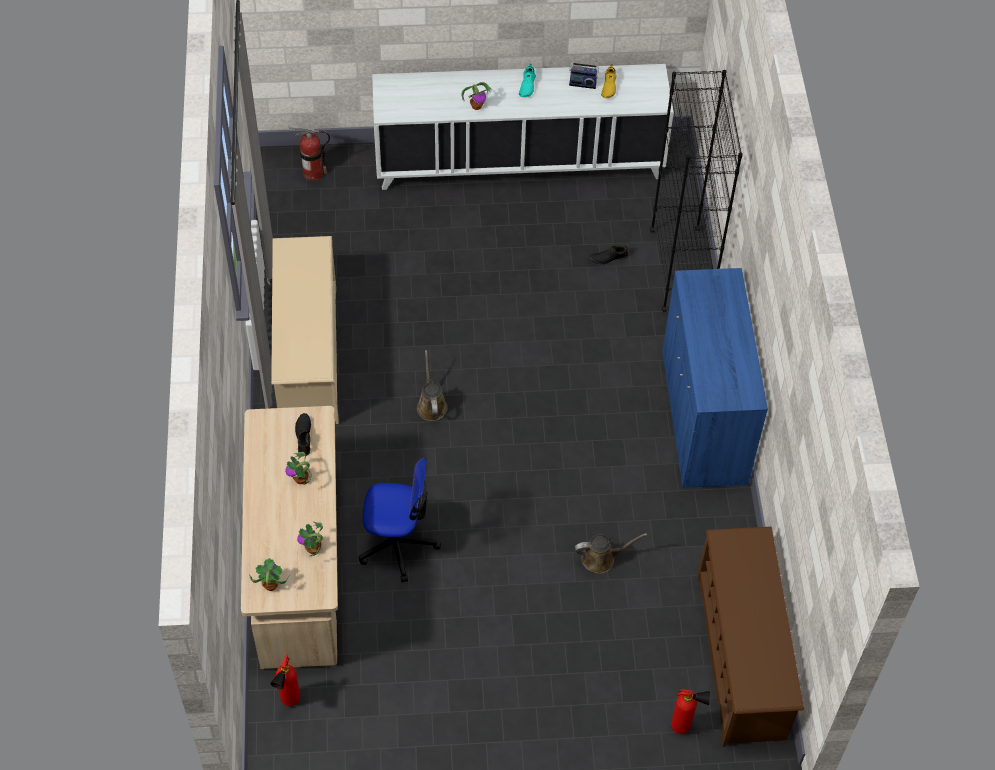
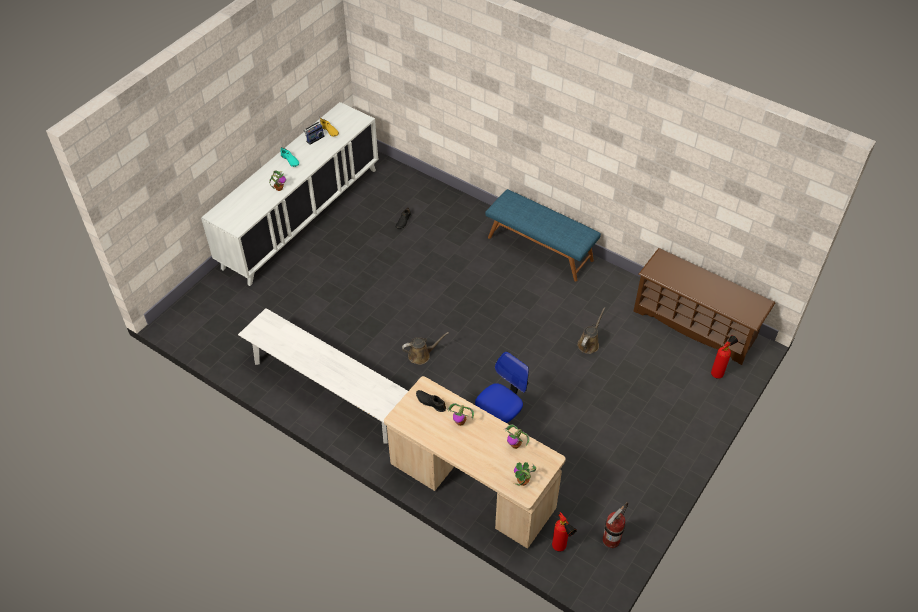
camera: 50 degrees left, 5 degrees down
(308, 355) = (328, 391): beige shoe rack -> white bench
(313, 173) = (201, 309): fire extinguisher -> fire extinguisher (611, 539)
(431, 405) = (421, 355): brown watering can -> brown watering can turned 135 degrees clockwise
(681, 268) = (440, 198): black bookcase -> none
(703, 417) = (540, 248): blue cabinet -> blue bench

